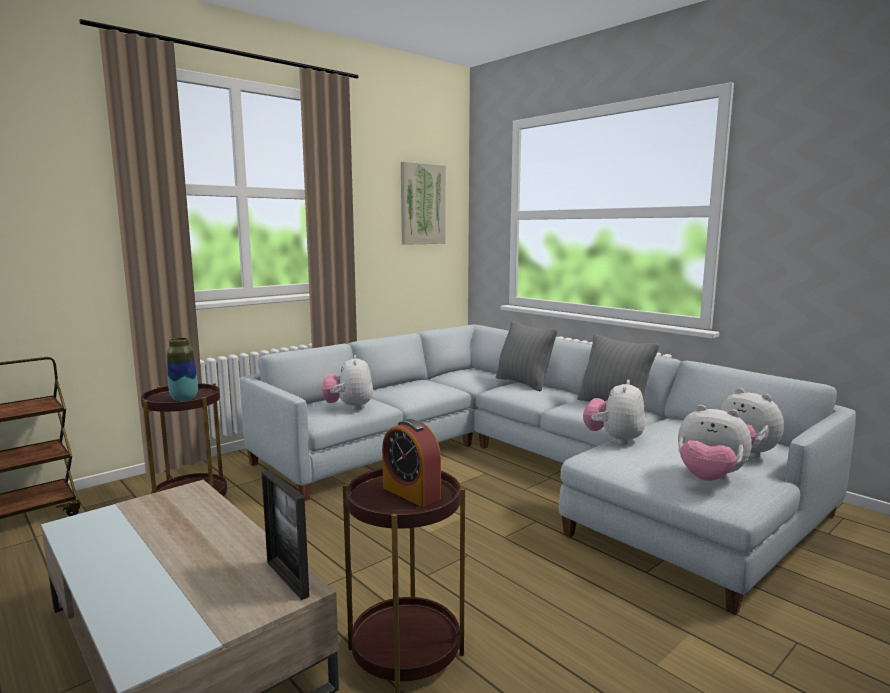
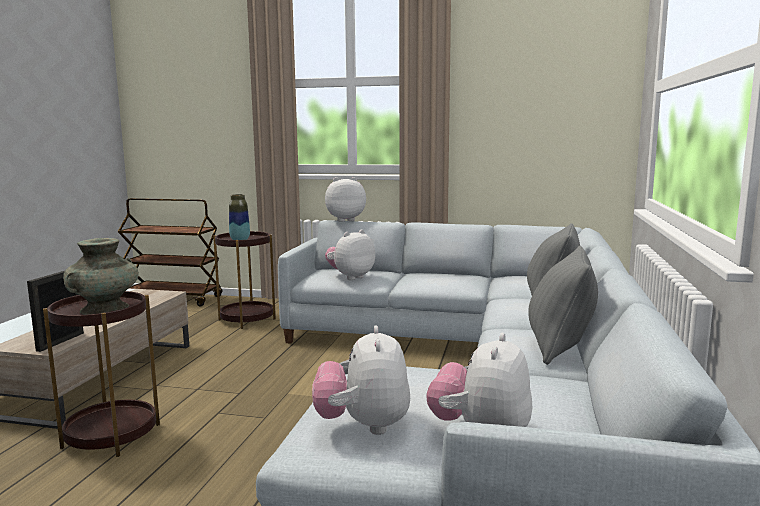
camera: 55 degrees right, 0 degrees up
(411, 493) = (104, 309): alarm clock -> turquoise vase
(422, 204) = (560, 81): picture -> none
(614, 439) = (435, 367): plush toy -> plush toy (345, 220)

